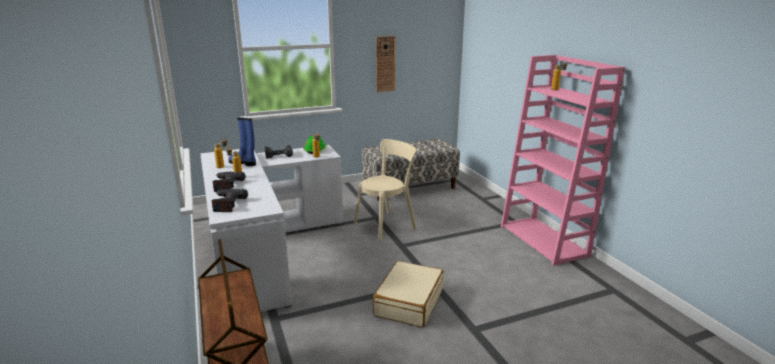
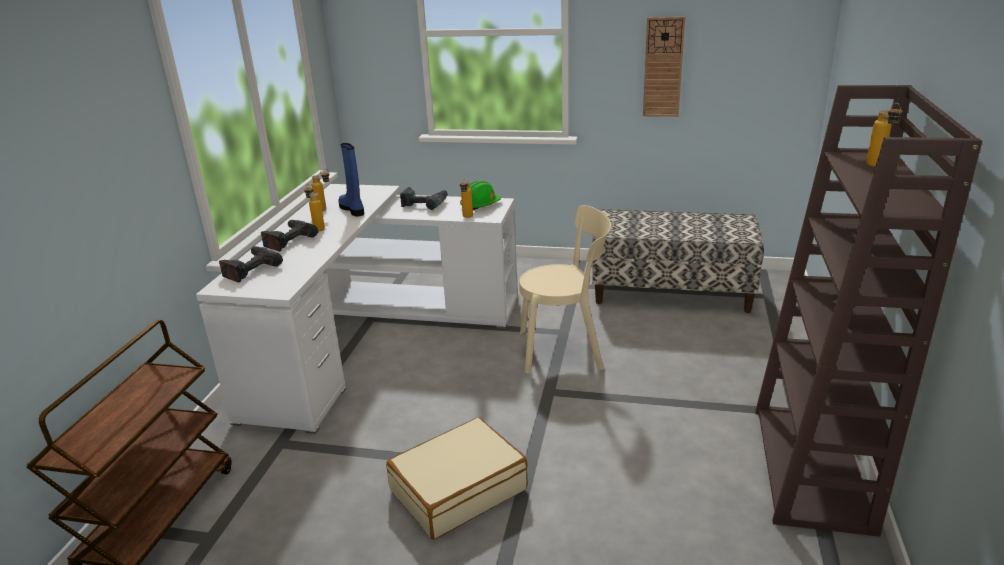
camera: 35 degrees right, 5 degrees up
(544, 241) = (812, 468): pink bookcase -> brown bookcase

